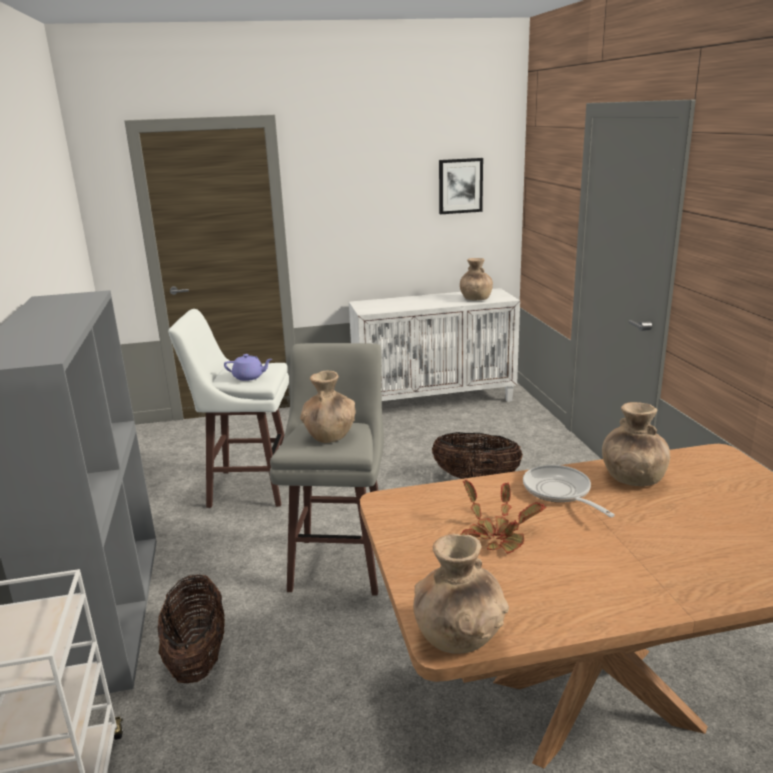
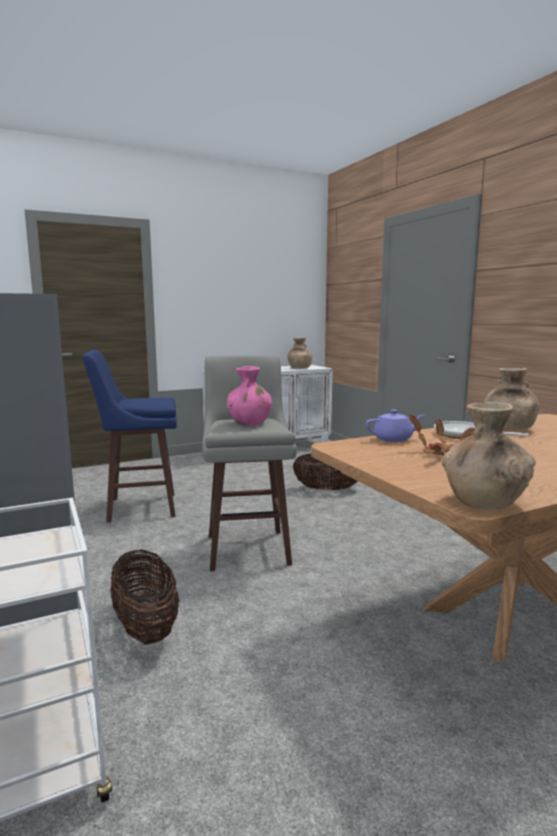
camera: 15 degrees left, 10 degrees down
(248, 488) = (139, 507): white stool -> blue stool
(249, 377) = (149, 402): purple teapot -> purple teapot (394, 439)
(329, 436) = (249, 423): brown vase -> pink vase
(460, 186) = (284, 287): picture -> none

